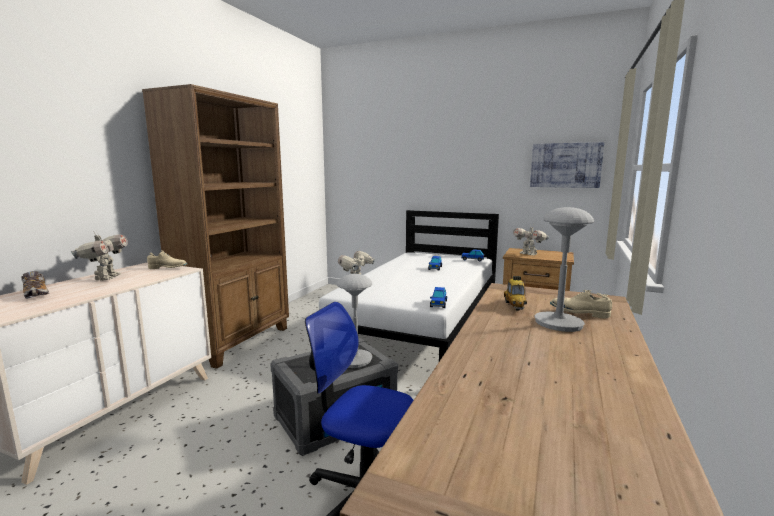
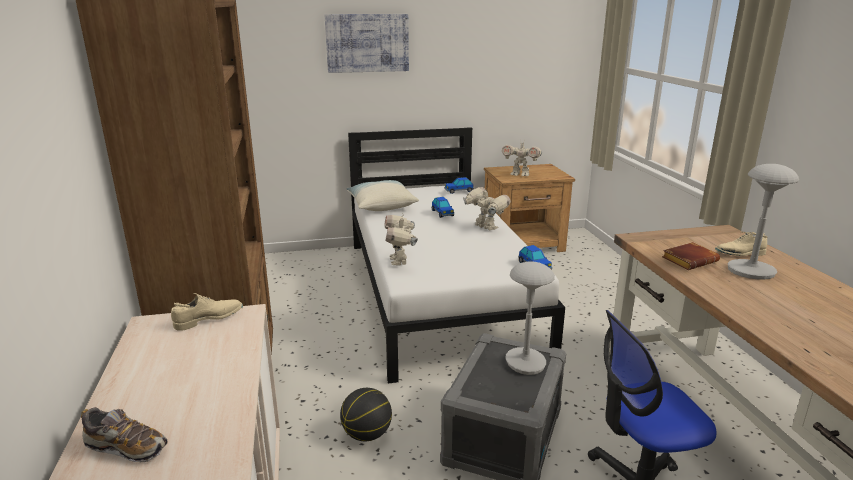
camera: 35 degrees left, 10 degrees up
(105, 278) = (157, 372): toy robot -> toy robot (485, 228)
(264, 384) = (366, 434): none -> basketball
(405, 259) = (381, 206): none -> pillow
(515, 306) = (689, 260): toy car -> brown book
(565, 165) = (542, 63): picture -> picture (367, 43)

